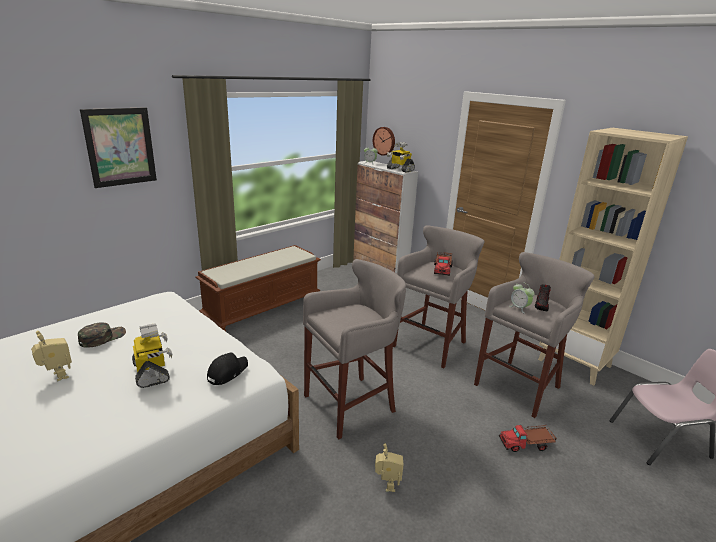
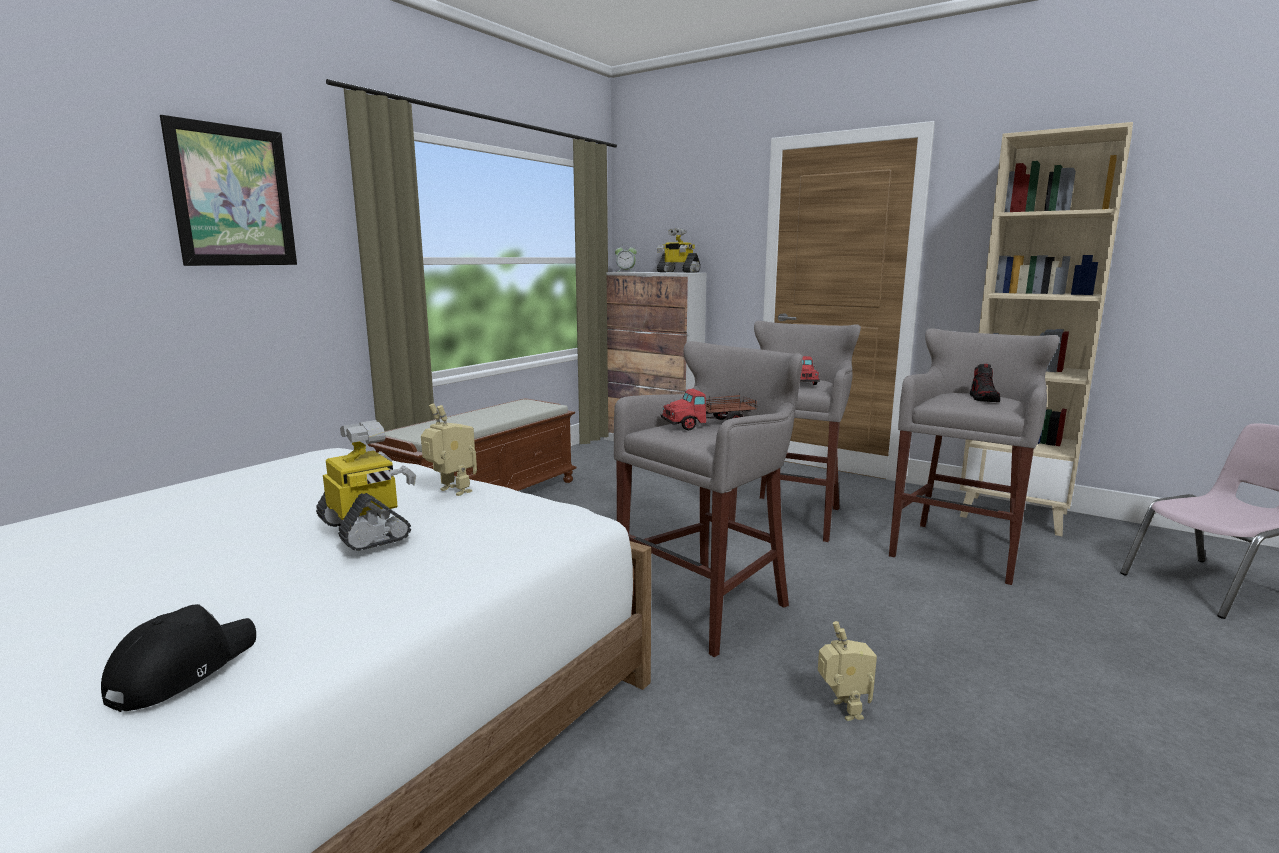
camera: 10 degrees left, 10 degrees down
(57, 376) = (148, 560): toy robot -> toy robot (451, 492)
(102, 337) = (229, 504): green cap -> none
(227, 372) = (521, 516): black cap -> black cap (182, 669)
(384, 141) = (645, 237): wall clock -> none
(519, 308) = (955, 403): alarm clock -> none
(526, 444) = (1026, 619): toy truck -> toy truck (710, 424)

